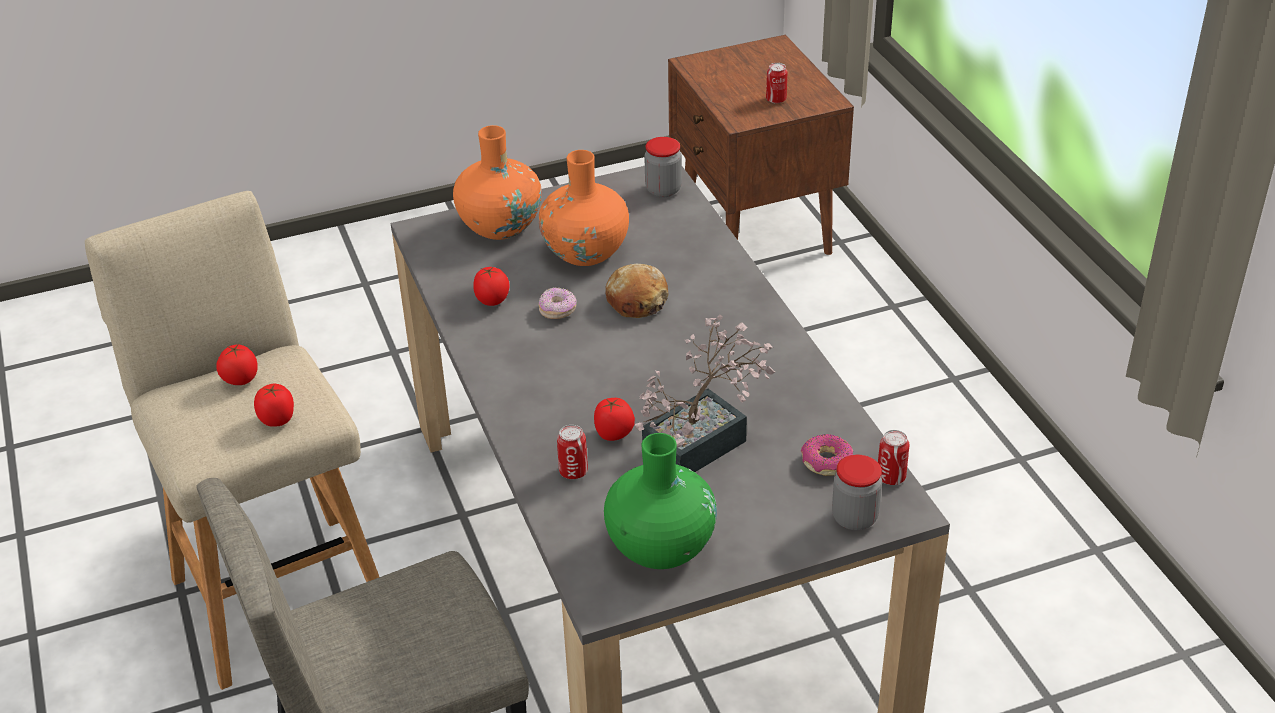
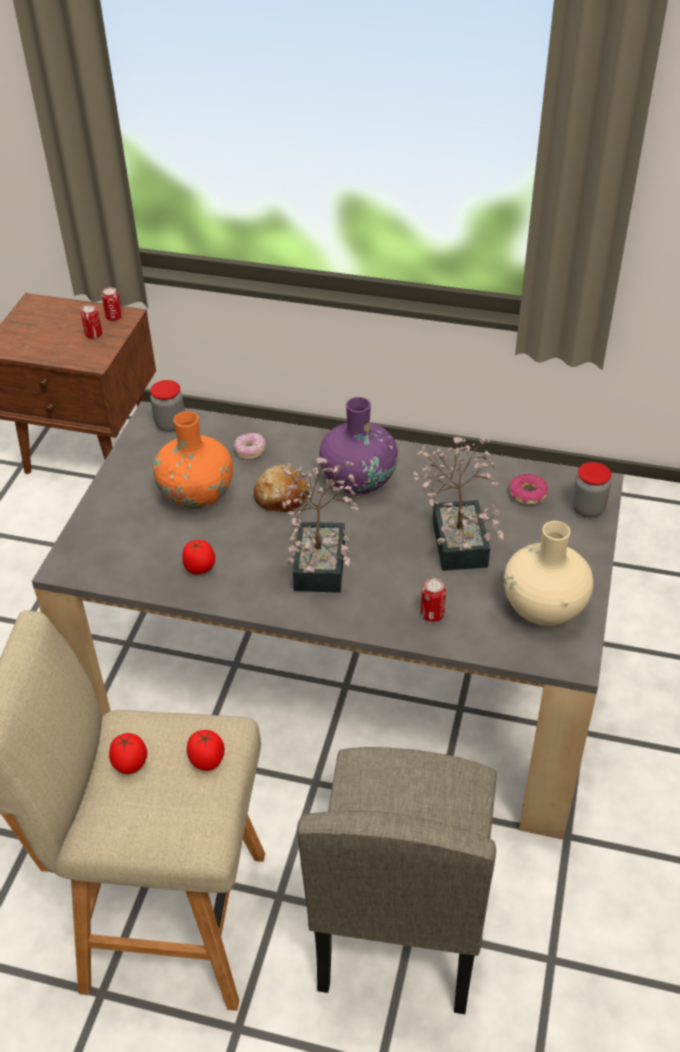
camera: 55 degrees left, 5 degrees up
(500, 226) = (112, 522): orange vase -> none
(558, 311) = (249, 540): donut -> donut (250, 451)
(578, 365) = (321, 558): none -> potted plant
(614, 434) = (412, 576): tomato -> none
(660, 546) = (543, 607): green vase -> beige vase
(715, 337) = (358, 480): none -> purple vase
(891, 477) = (564, 475): can -> can (114, 317)

